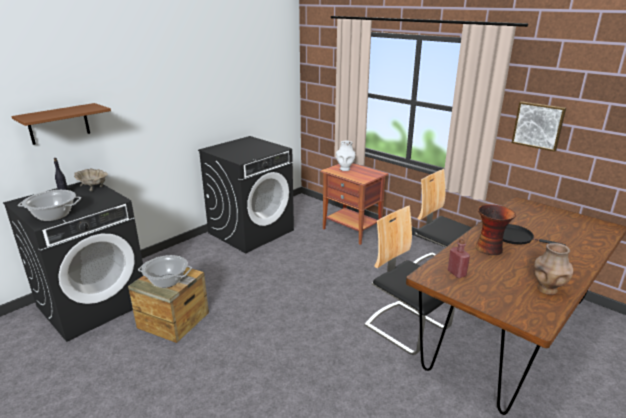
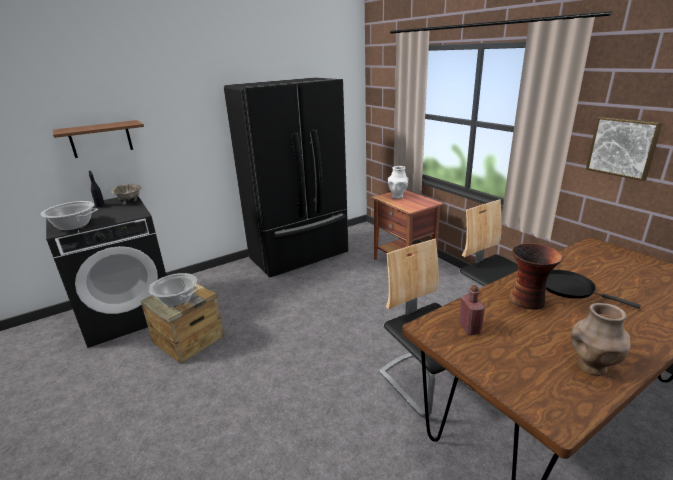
camera: 15 degrees right, 0 degrees up
(251, 231) = (301, 256): black washing machine -> black fridge

